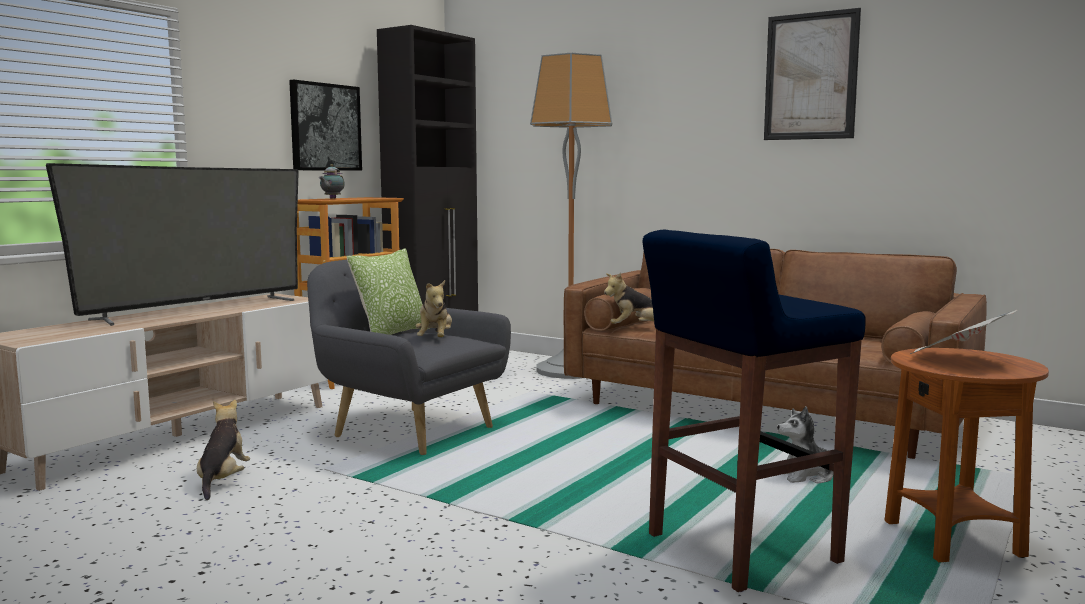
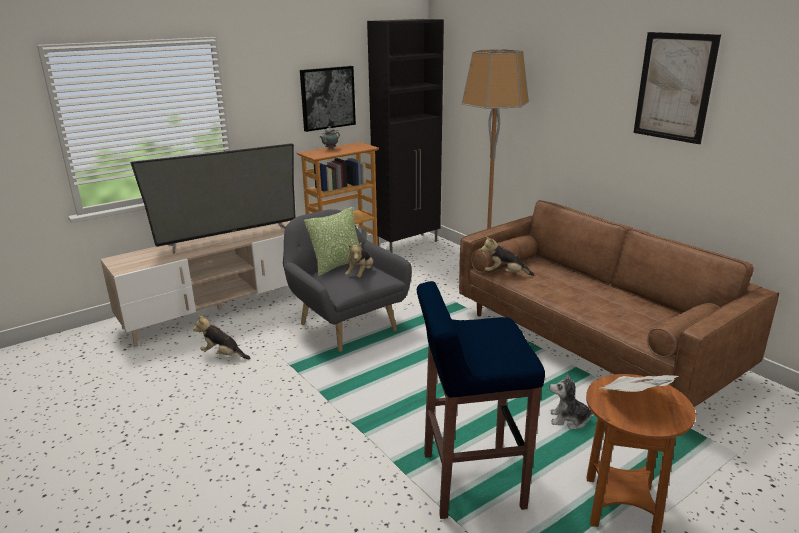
camera: 20 degrees right, 15 degrees up
(223, 480) = (223, 355): plush toy -> plush toy turned 90 degrees counterclockwise

